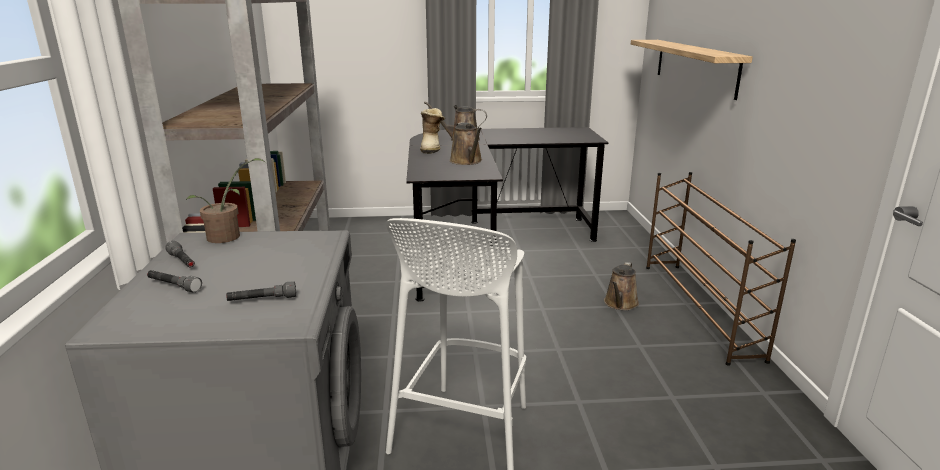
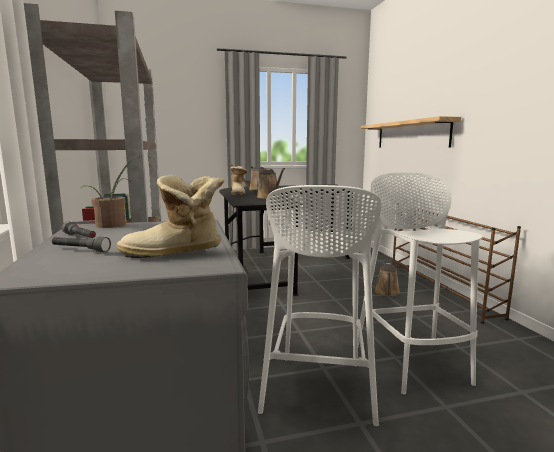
camera: 10 degrees left, 10 degrees down
(262, 300) = (175, 253): grey flashlight -> boot
(598, 411) = (413, 362): none -> white stool

